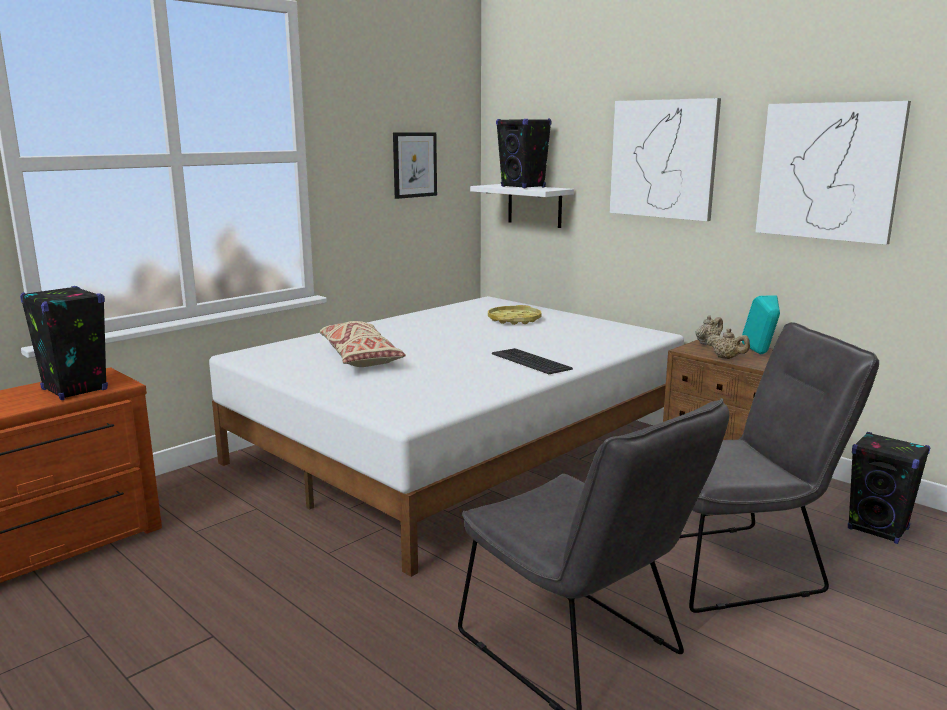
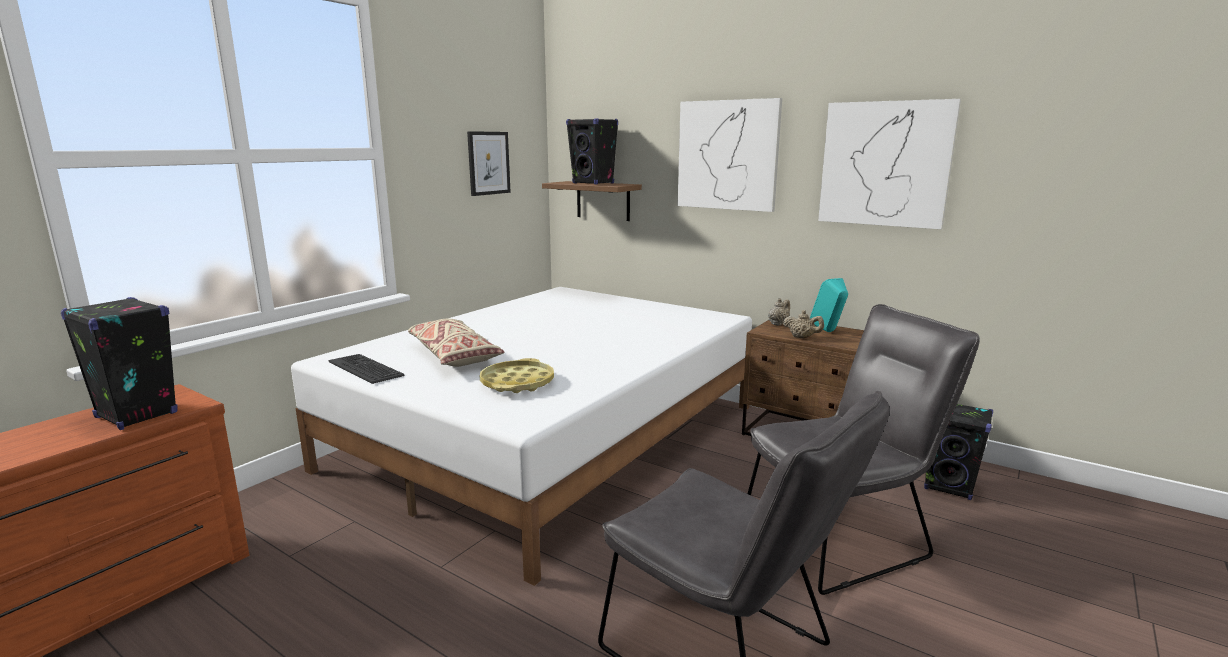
camera: 10 degrees left, 0 degrees up
(514, 319) = (593, 308): yellow tray -> yellow tray (517, 383)
(531, 362) = (625, 351): keyboard -> keyboard (366, 369)
(534, 205) = (603, 201): white shelf -> brown shelf

